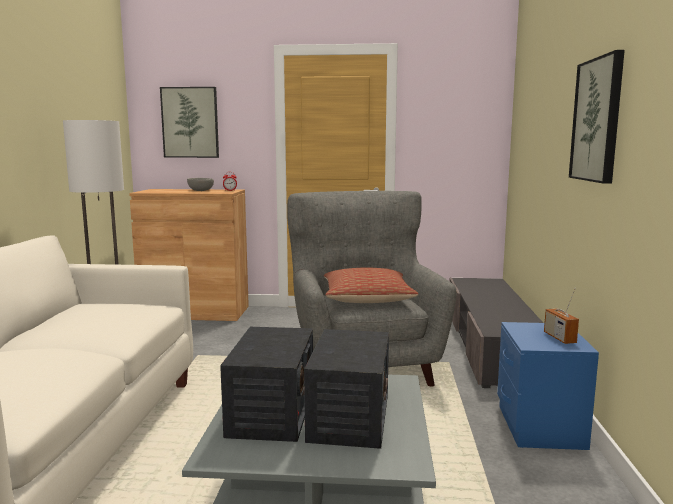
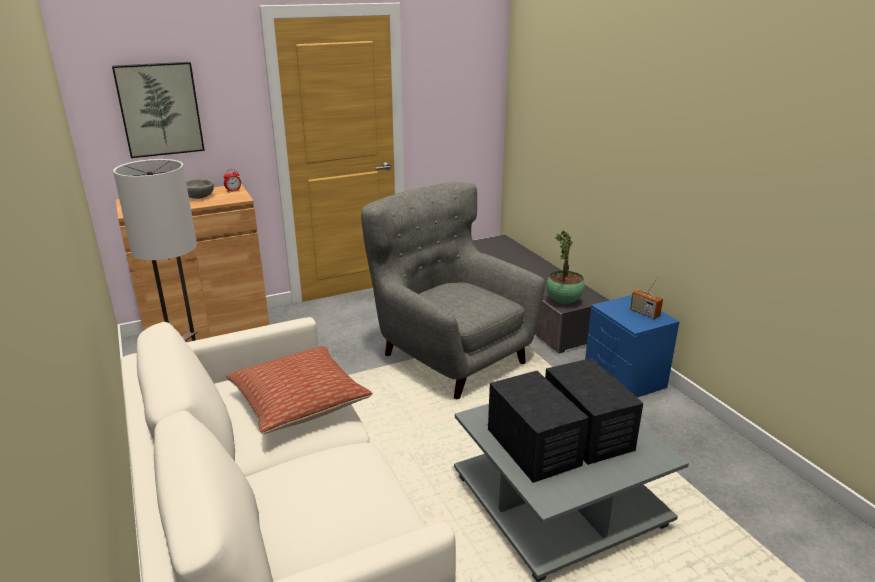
camera: 30 degrees left, 15 degrees up
(367, 299) = (461, 301): pillow -> pillow (299, 402)
(497, 329) = (564, 302): none -> potted plant
(597, 120) = (667, 137): picture -> none

